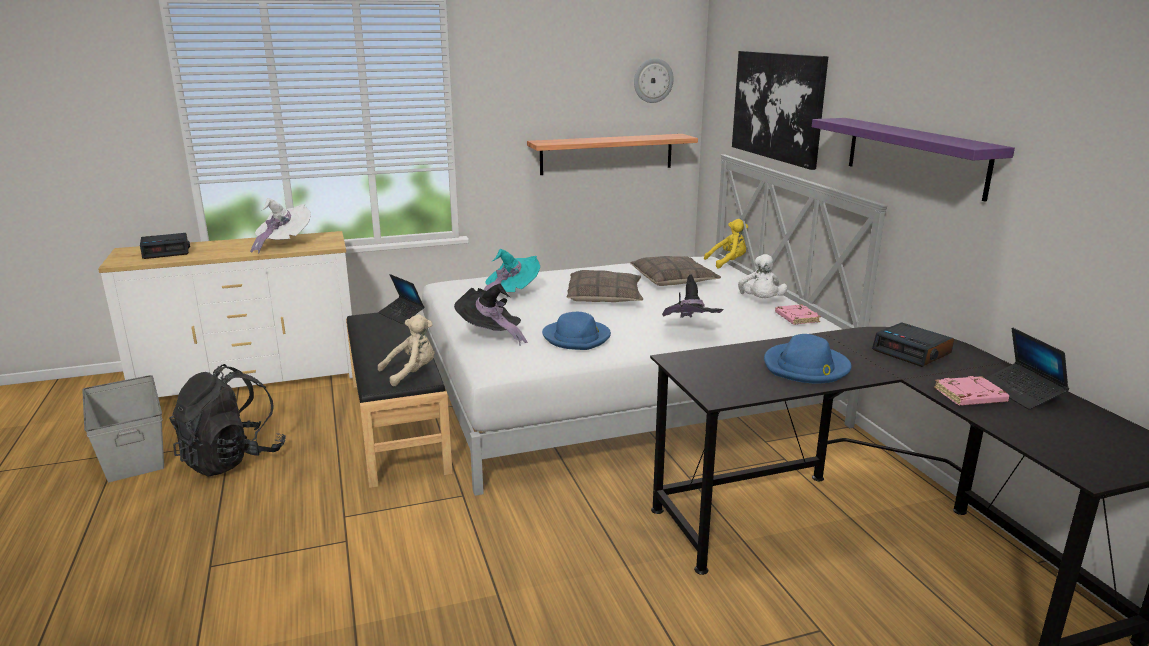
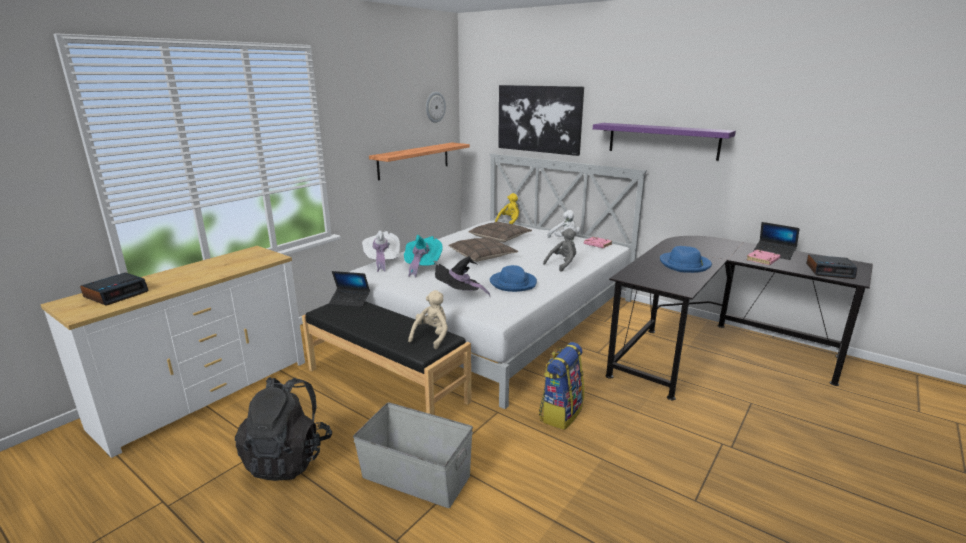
camera: 35 degrees left, 0 degrees up
(132, 452) = (177, 493): grey storage box -> grey storage box (416, 477)
(283, 244) = (227, 265): white hat -> white hat (382, 262)
(529, 526) = (560, 413): none -> backpack
(689, 332) = (562, 264): black hat -> grey plush toy
(912, 352) = (706, 246): alarm clock -> alarm clock (830, 271)

